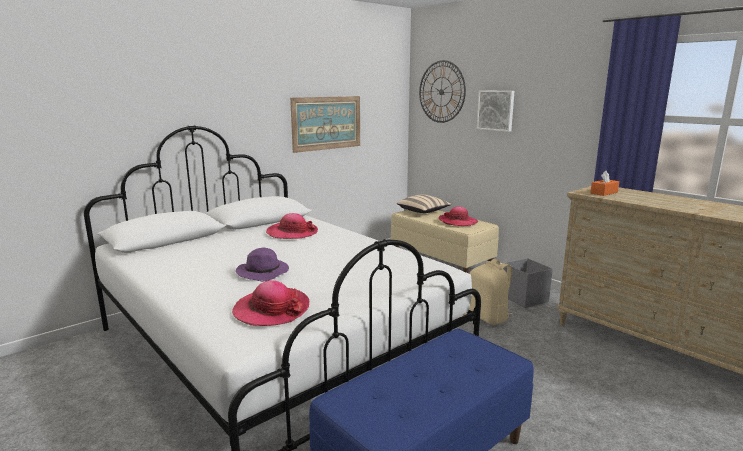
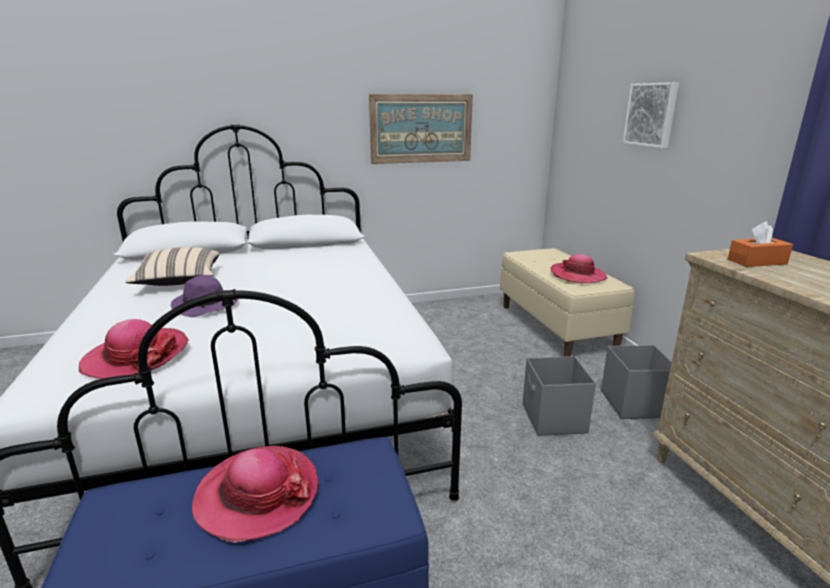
camera: 25 degrees right, 5 degrees up
(292, 232) = (313, 261): hat -> hat (257, 495)
(423, 212) = (546, 255): beige pillow -> beige pillow (179, 282)
(441, 92) = (589, 88): wall clock -> none
(488, 317) = (553, 419): beige backpack -> grey storage box

